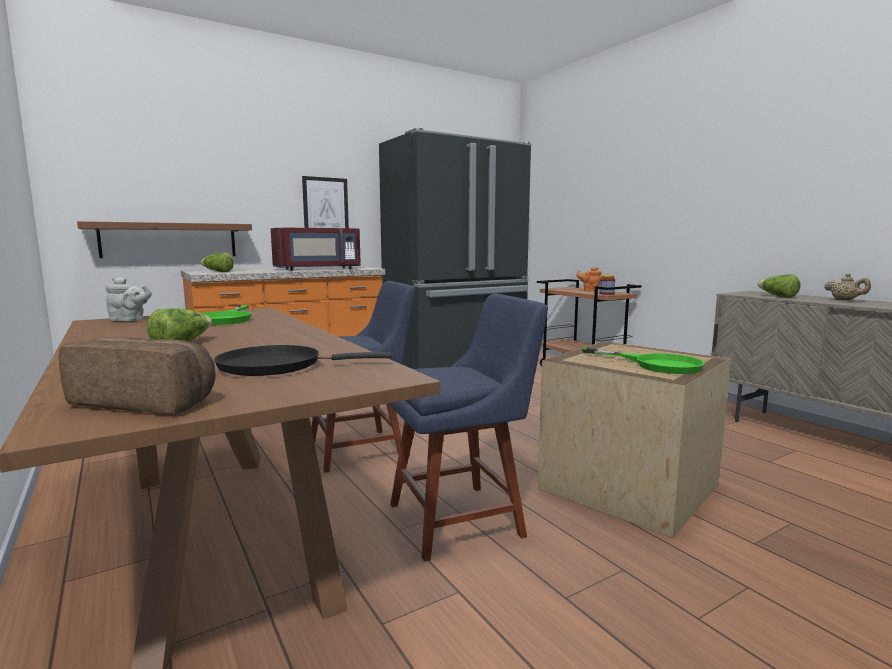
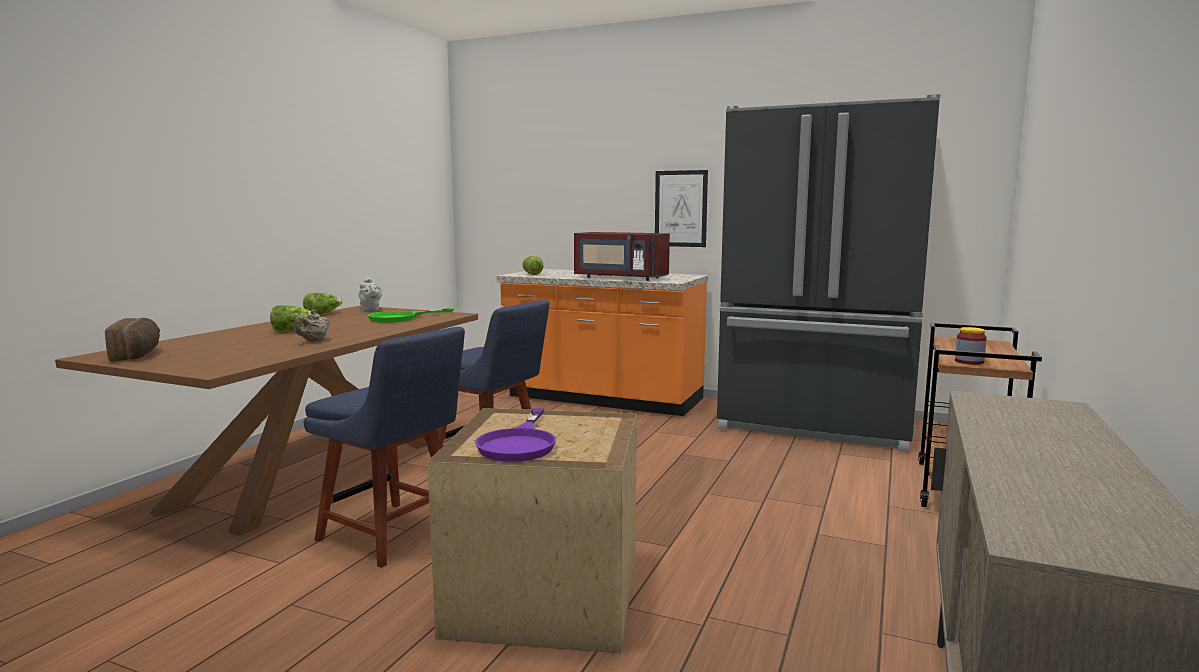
camera: 55 degrees right, 0 degrees up
(170, 240) = (535, 240): brown shelf -> none
(277, 366) = (234, 352): black frying pan -> none
(589, 290) = (994, 351): orange teapot -> none
(656, 364) = (519, 443): green frying pan -> purple frying pan
(777, 296) = (1006, 419): lettuce -> lettuce (323, 314)
(845, 300) = (1073, 459): beige teapot -> beige teapot (314, 341)

